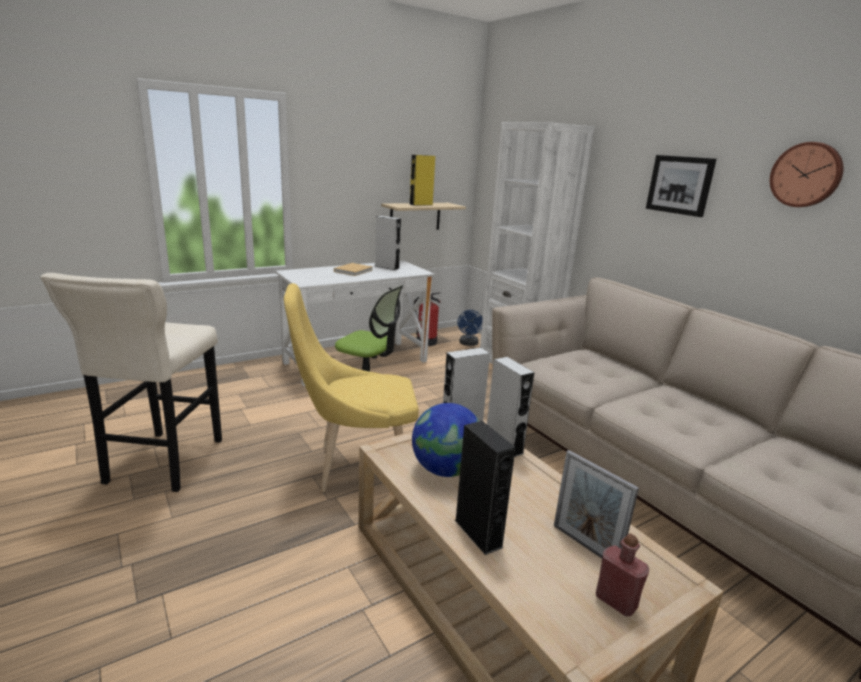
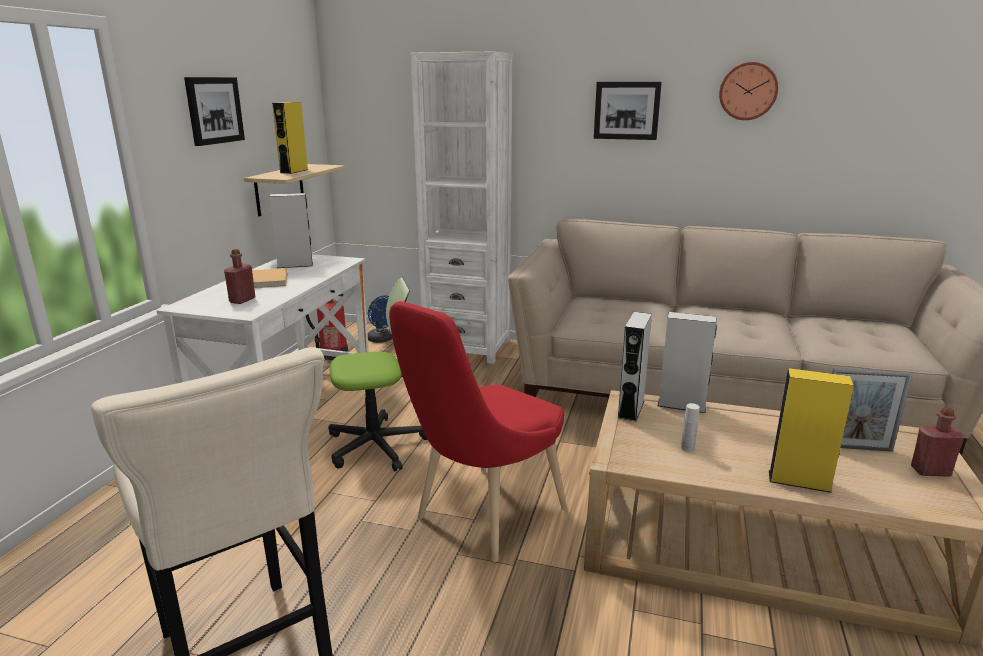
camera: 40 degrees left, 0 degrees up
(318, 277) = (242, 300): none -> red bottle
(355, 467) = (483, 518): yellow chair -> red chair
(363, 155) = (214, 110): none -> picture
(445, 470) = (687, 448): globe -> white bottle
(478, 533) = (799, 481): black speaker -> yellow speaker

